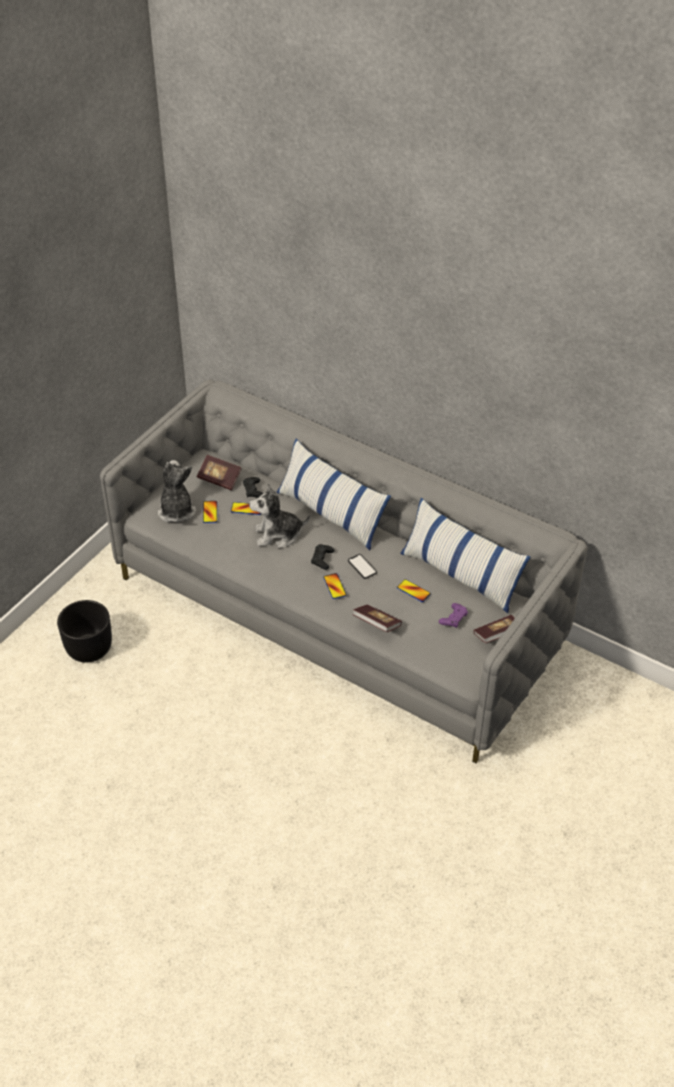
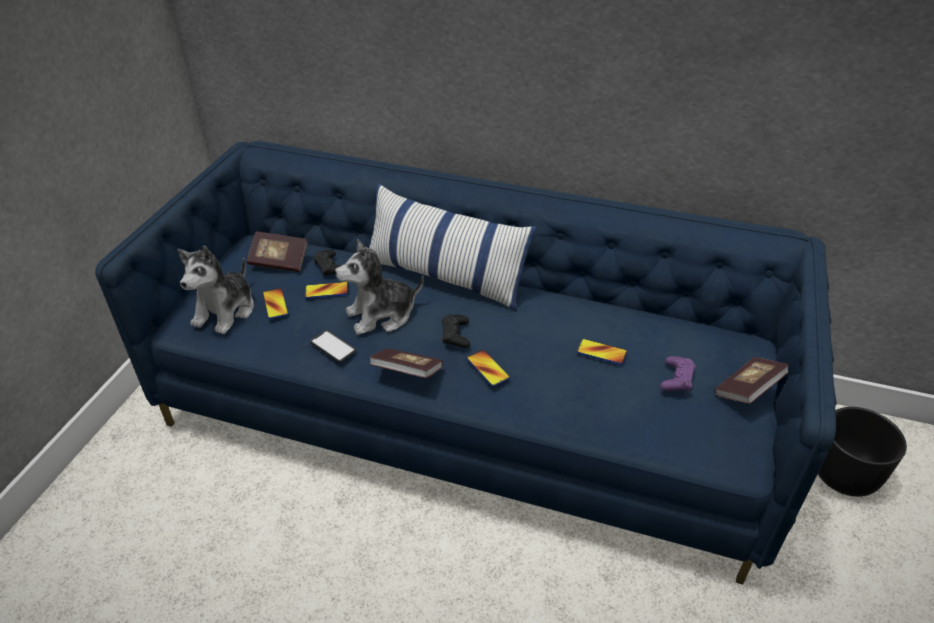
camera: 15 degrees left, 5 degrees down
(89, 648) = (125, 538): black planter -> black planter (844, 475)
(176, 511) = (225, 311): plush toy -> plush toy turned 135 degrees counterclockwise
(337, 613) = (467, 412): grey sofa -> blue sofa
(362, 567) = (515, 334): phone -> phone (333, 346)
(376, 624) = (571, 410): book -> book (407, 372)
(460, 574) = (651, 319): pillow -> none

